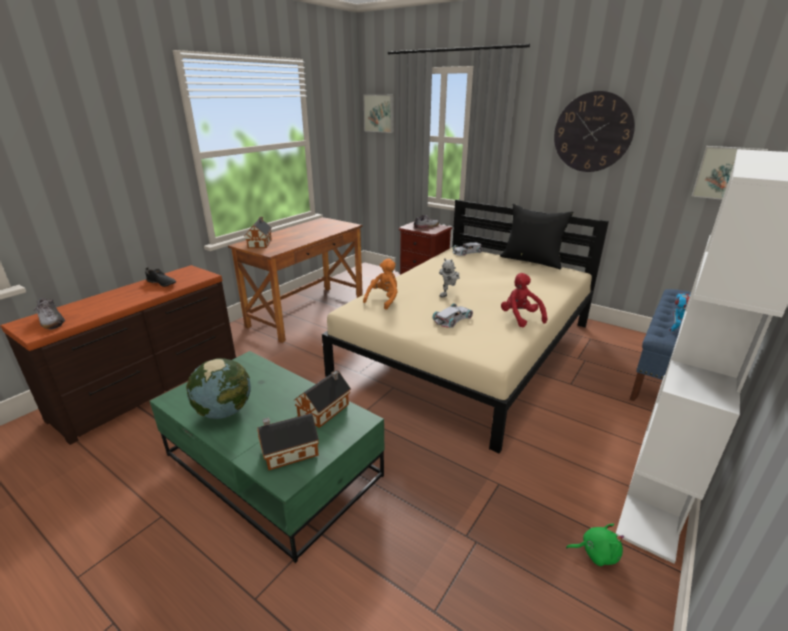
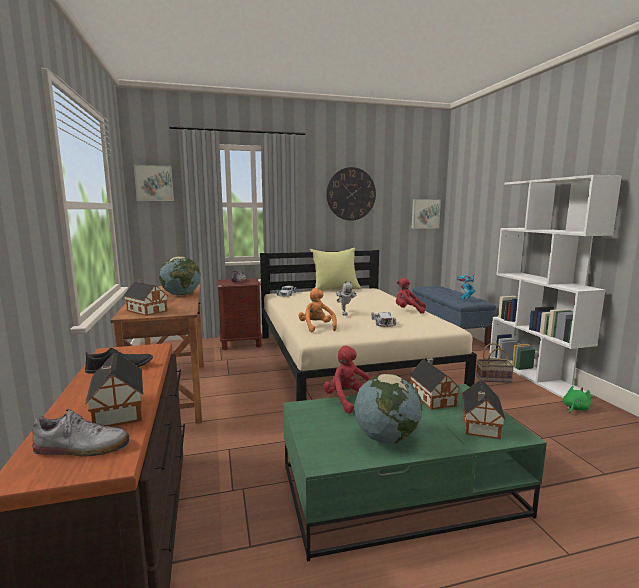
camera: 50 degrees left, 15 degrees down
(96, 310) = (118, 412): none -> toy house
(277, 374) = (349, 401): none -> red plush toy
(317, 234) = (181, 295): none -> globe
(532, 260) = (335, 289): black pillow -> yellow pillow
(583, 453) = (494, 378): none -> basket

